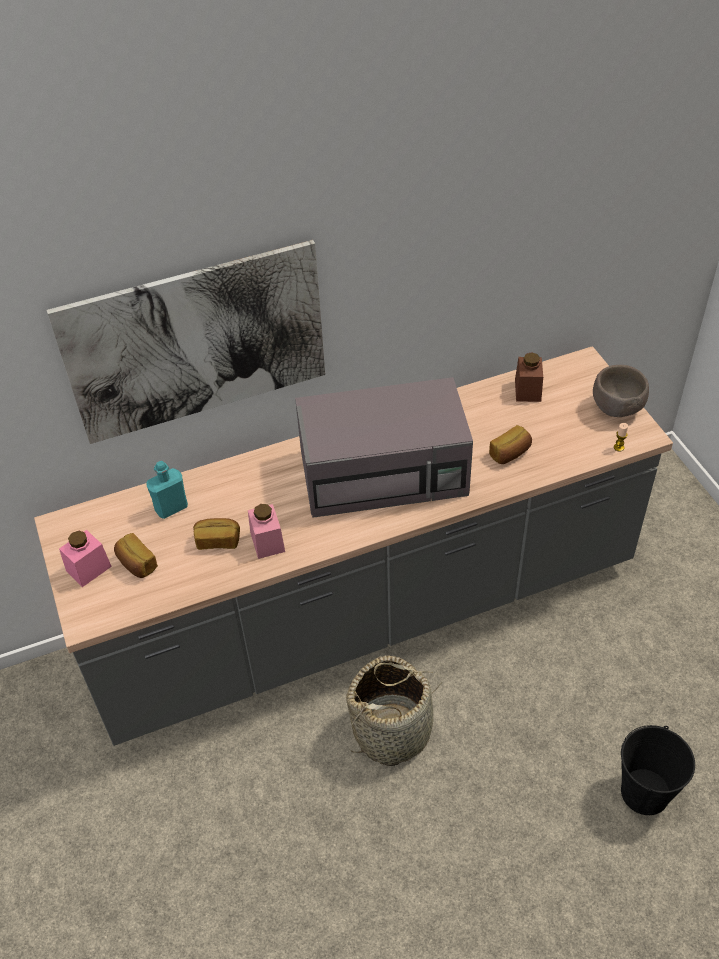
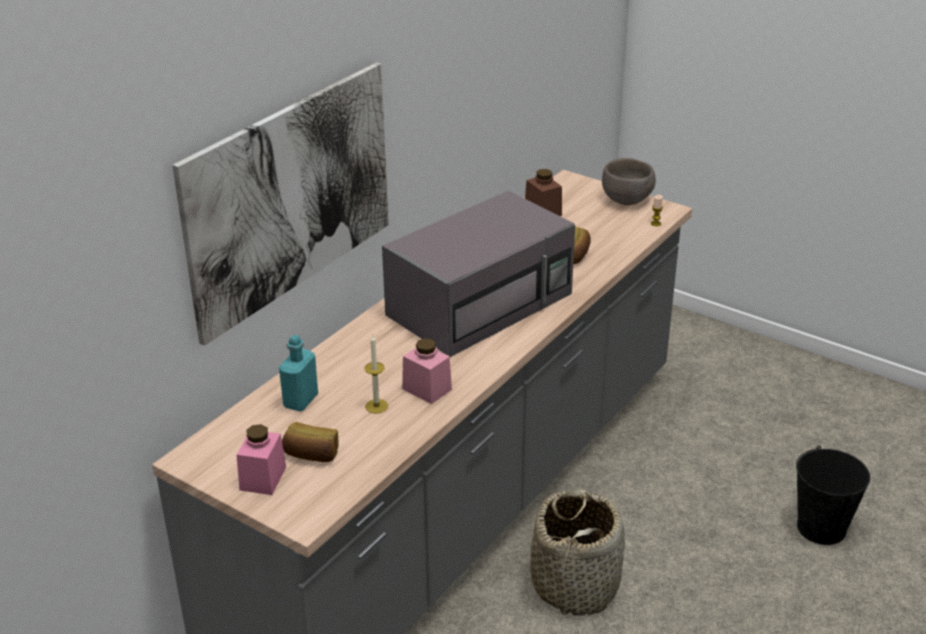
camera: 35 degrees left, 15 degrees down
(218, 540) = (376, 406): bread -> candle

